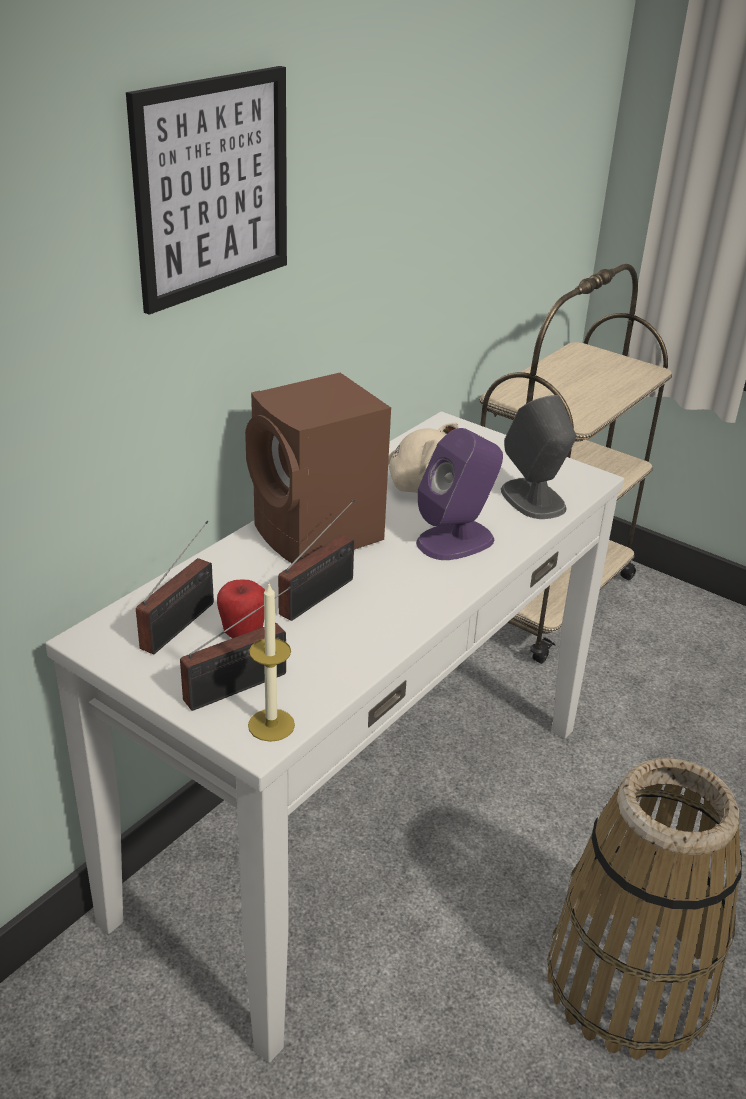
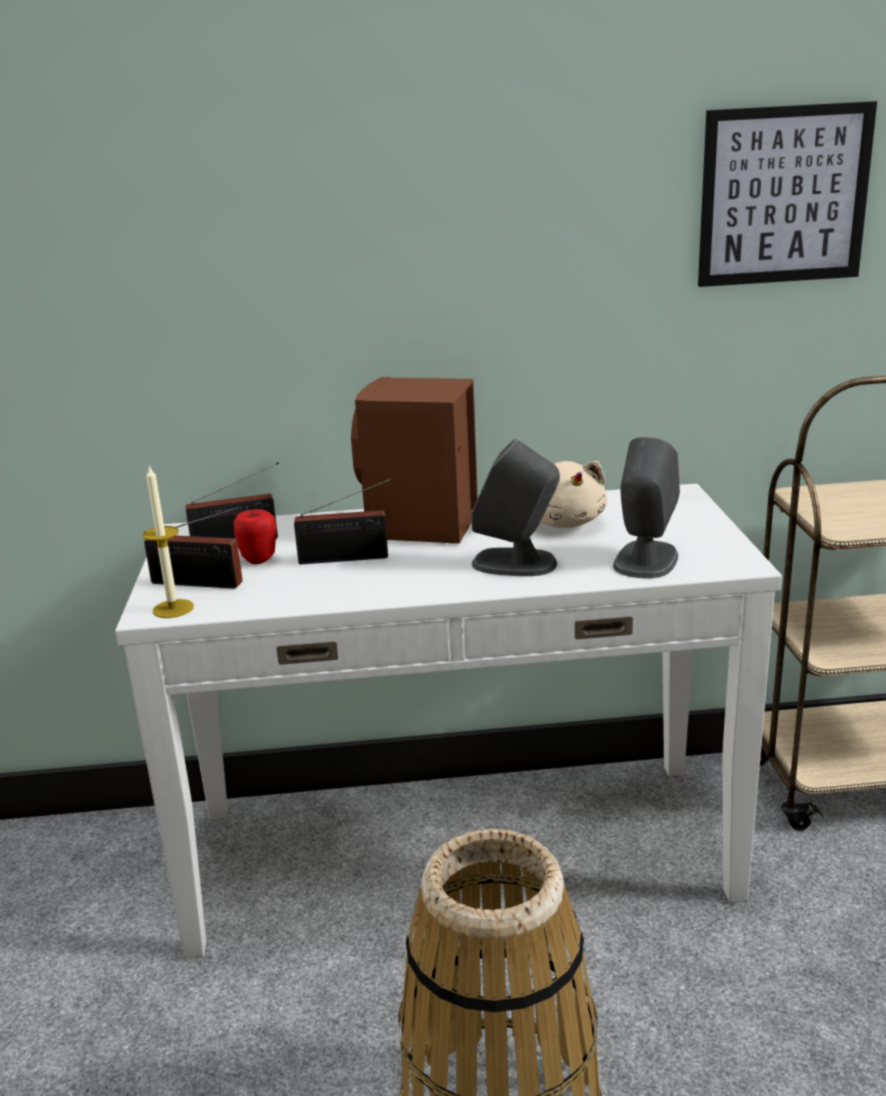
camera: 50 degrees right, 10 degrees down
(212, 187) = (353, 188): picture -> picture (783, 196)
(456, 540) = (515, 563): purple speaker -> grey speaker

